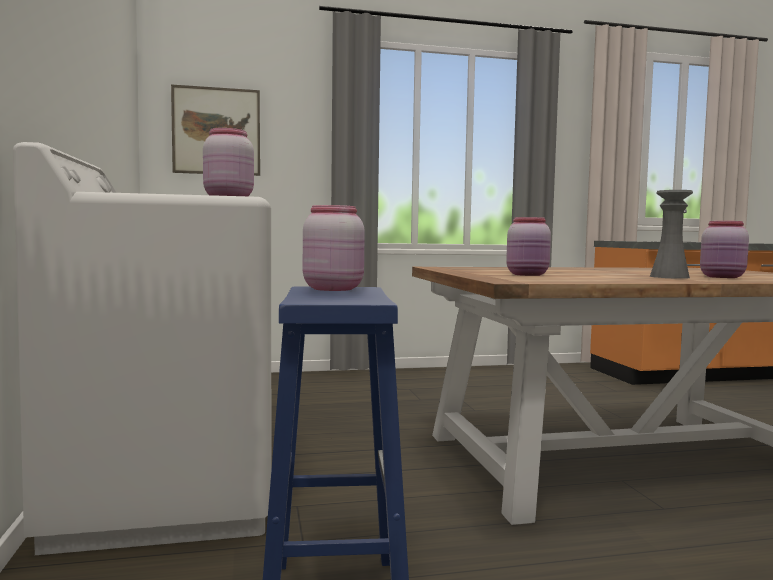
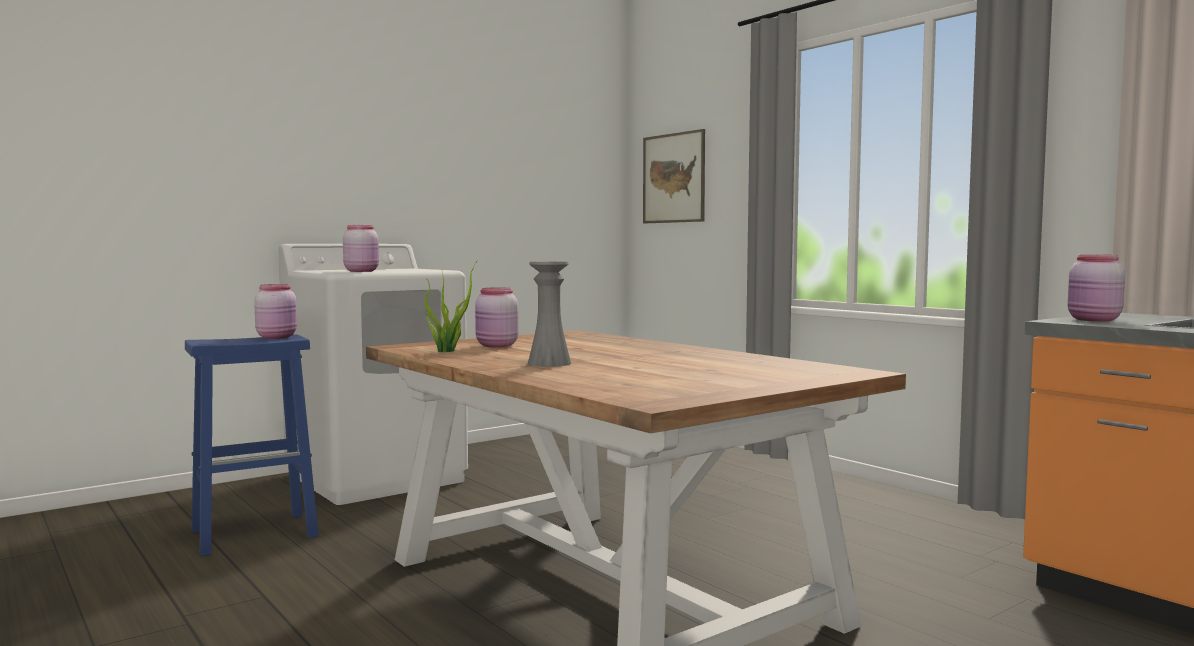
camera: 65 degrees right, 0 degrees up
(567, 279) = (449, 351): none -> potted plant
(723, 277) = (592, 372): pink jar -> pink jar (1093, 320)

